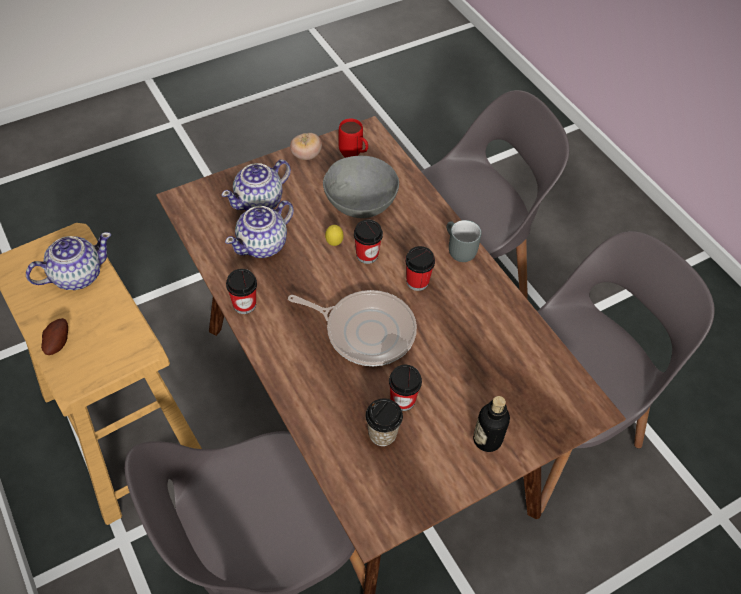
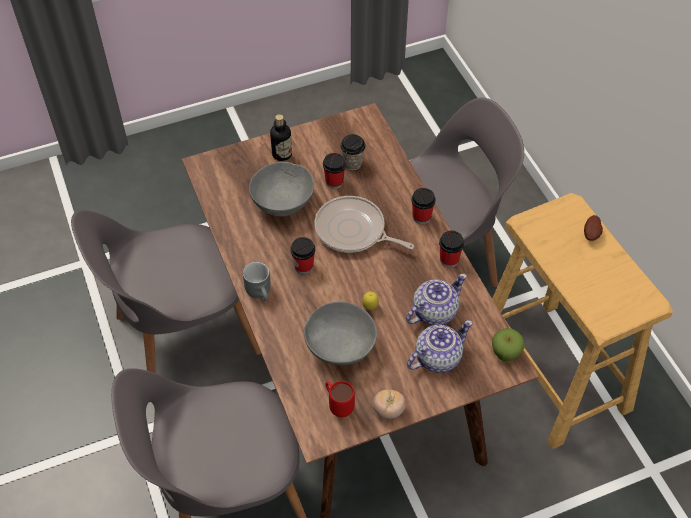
camera: 170 degrees left, 0 degrees up
(76, 275) = (591, 287): teapot -> none
(187, 211) = (505, 353): none -> apple
(367, 255) = (342, 294): cup -> cup (421, 217)
(464, 362) = (282, 202): none -> grey bowl

